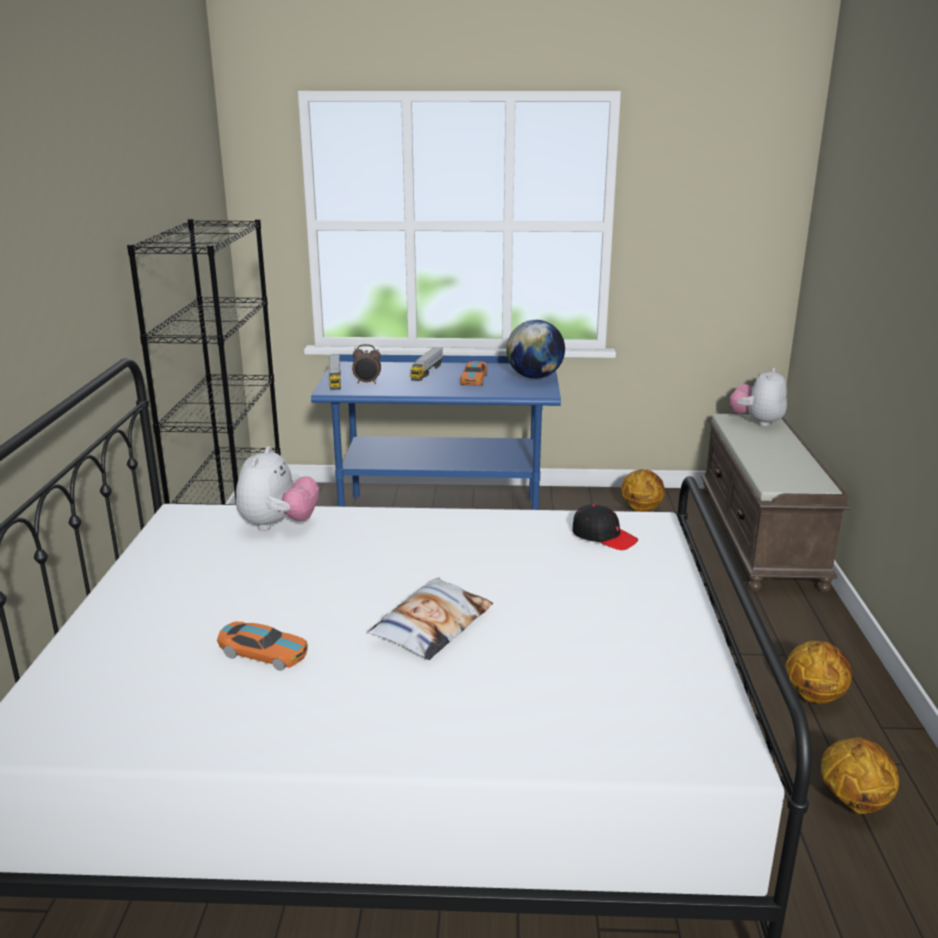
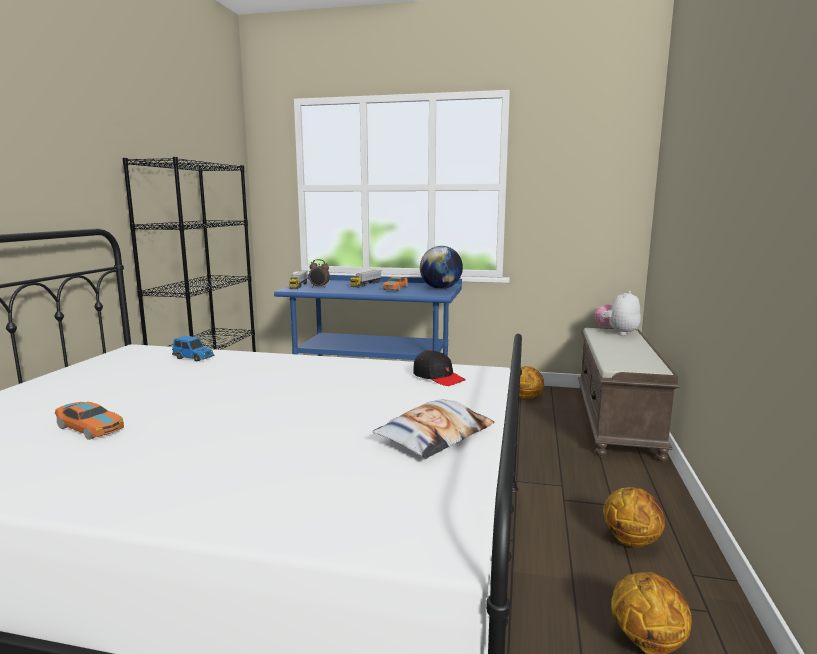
camera: 10 degrees right, 10 degrees down
(278, 525) = (194, 358): plush toy -> toy car
(432, 626) = (244, 421): pillow -> pillow (435, 436)

